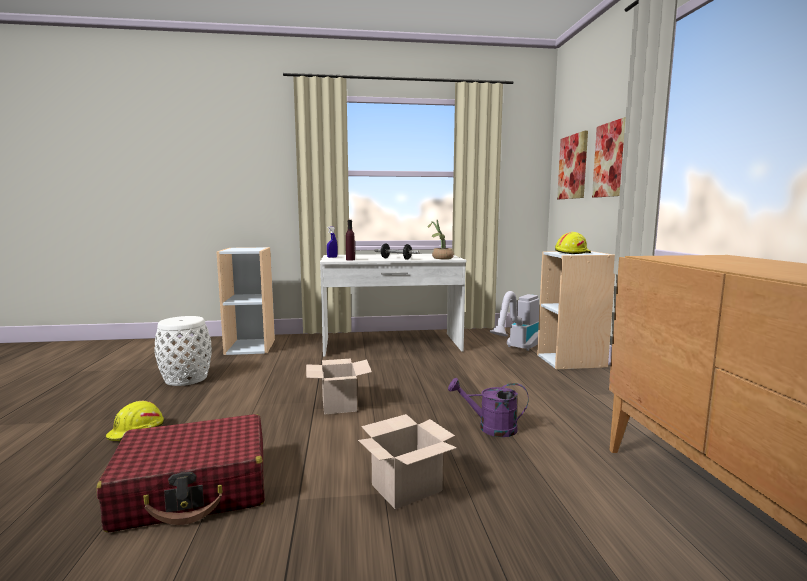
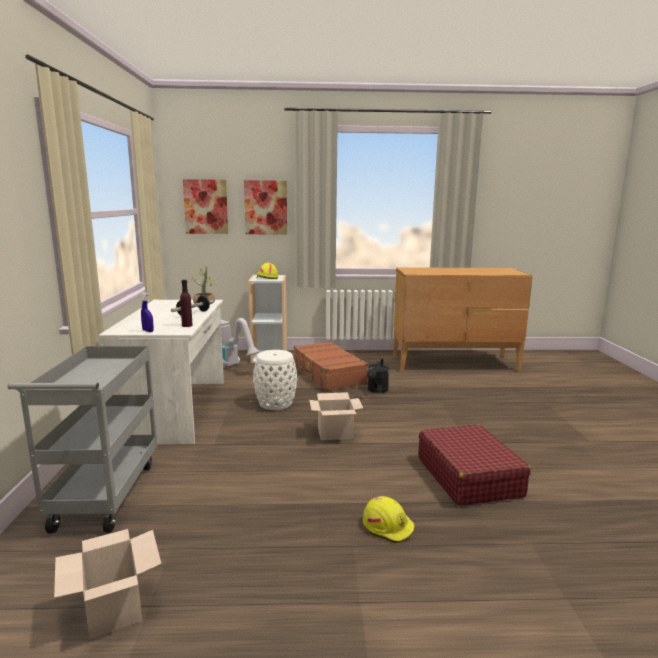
camera: 85 degrees left, 5 degrees up
(186, 379) = (232, 530): white stool -> white stool (275, 403)
(251, 346) = (105, 498): bookcase -> grey cart
(407, 487) = (446, 415): cardboard box -> cardboard box (112, 608)
(490, 428) = (377, 390): purple watering can -> black watering can
(533, 394) = (328, 374): none -> brown suitcase

